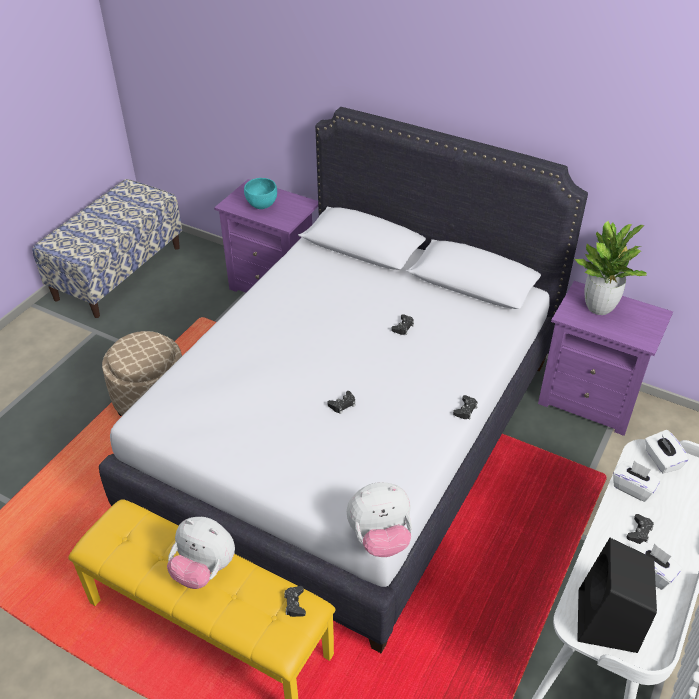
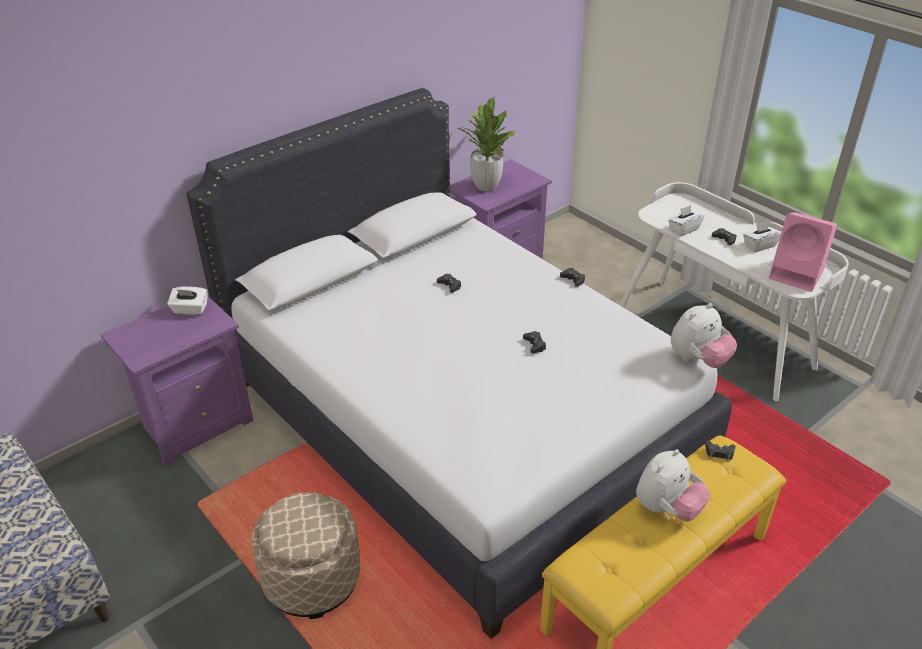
camera: 70 degrees left, 5 degrees down
(262, 205) = (167, 333): turquoise bowl -> none
(380, 538) = (698, 360): plush toy -> plush toy turned 45 degrees clockwise
(608, 622) = (797, 275): black speaker -> pink speaker
(662, 460) = (662, 210): white tissue box -> white tissue box (190, 310)

